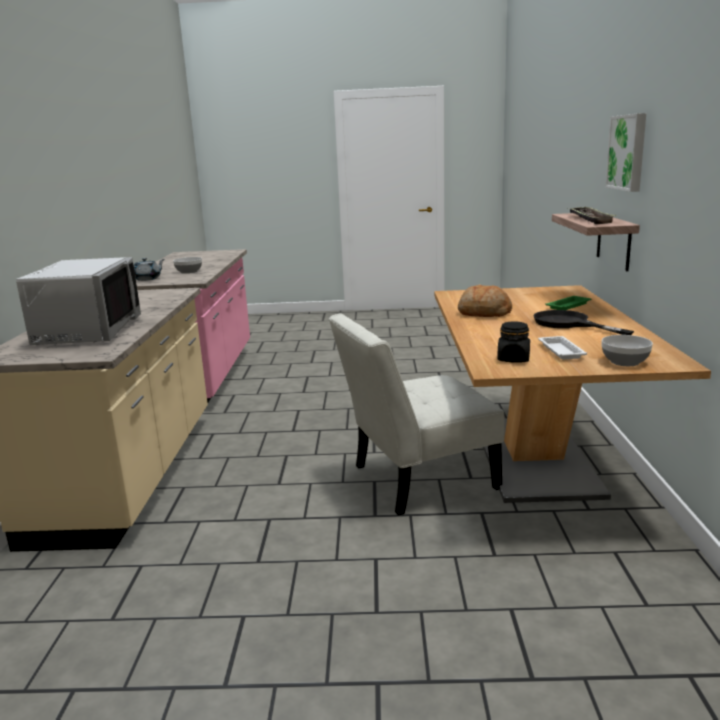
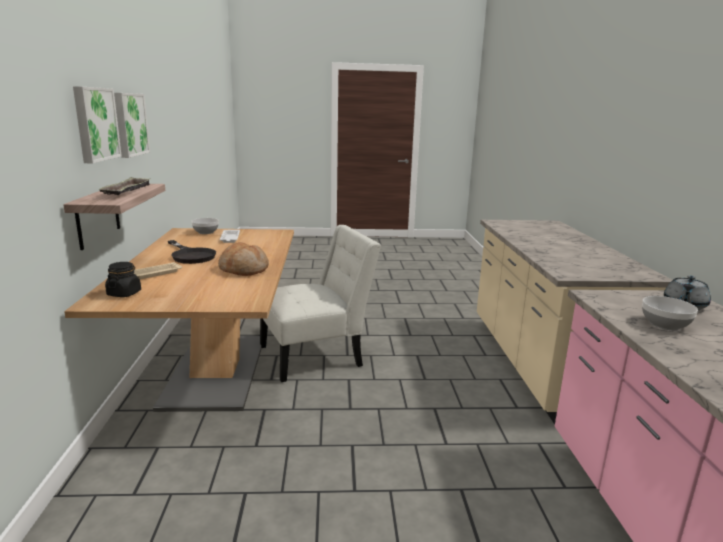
camera: 175 degrees right, 0 degrees up
(87, 332) = (540, 234): grey microwave -> none
(513, 359) = (263, 235): black jar -> black jar (124, 293)
(569, 306) = (154, 274): green tray -> beige tray
(668, 158) = (129, 124): none -> picture

